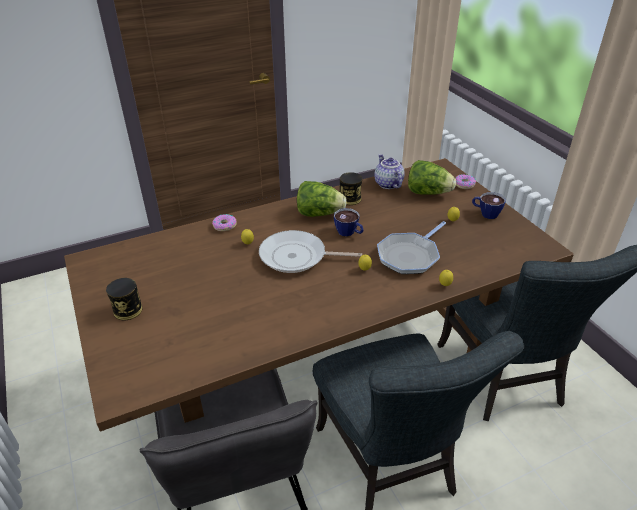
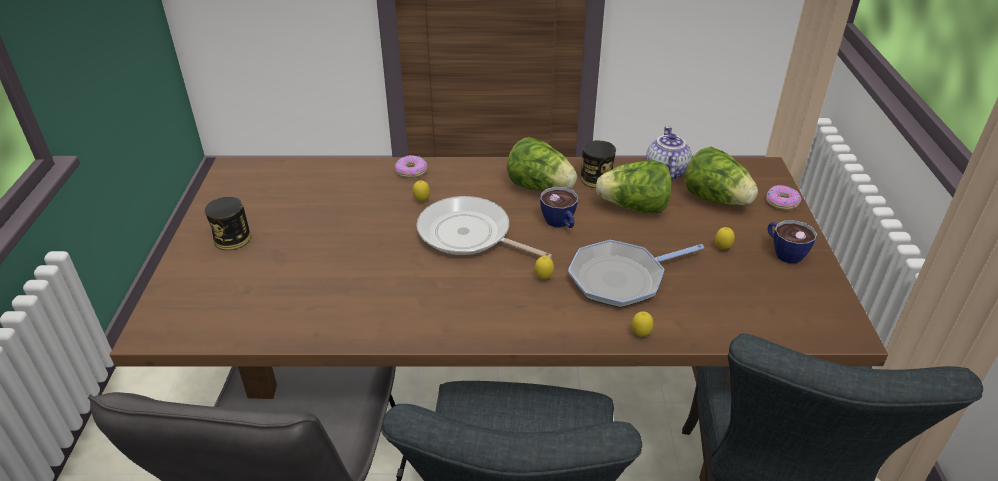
camera: 25 degrees right, 0 degrees up
(385, 210) = (634, 207): none -> lettuce

